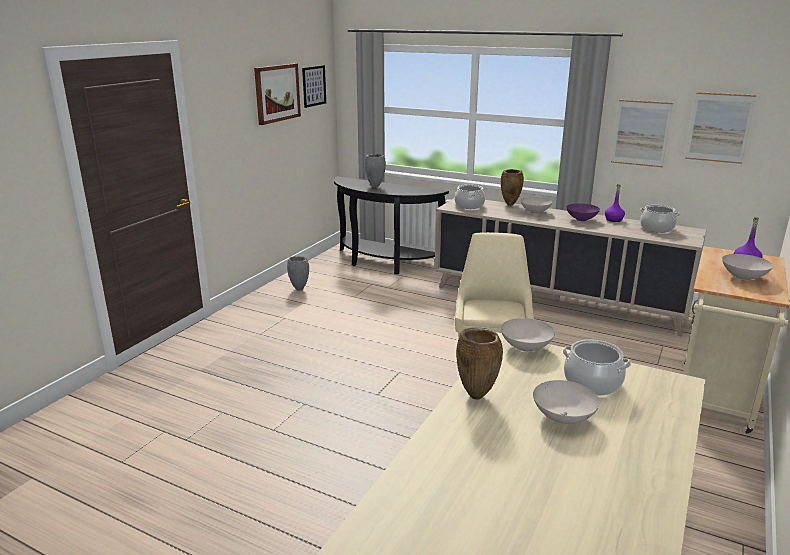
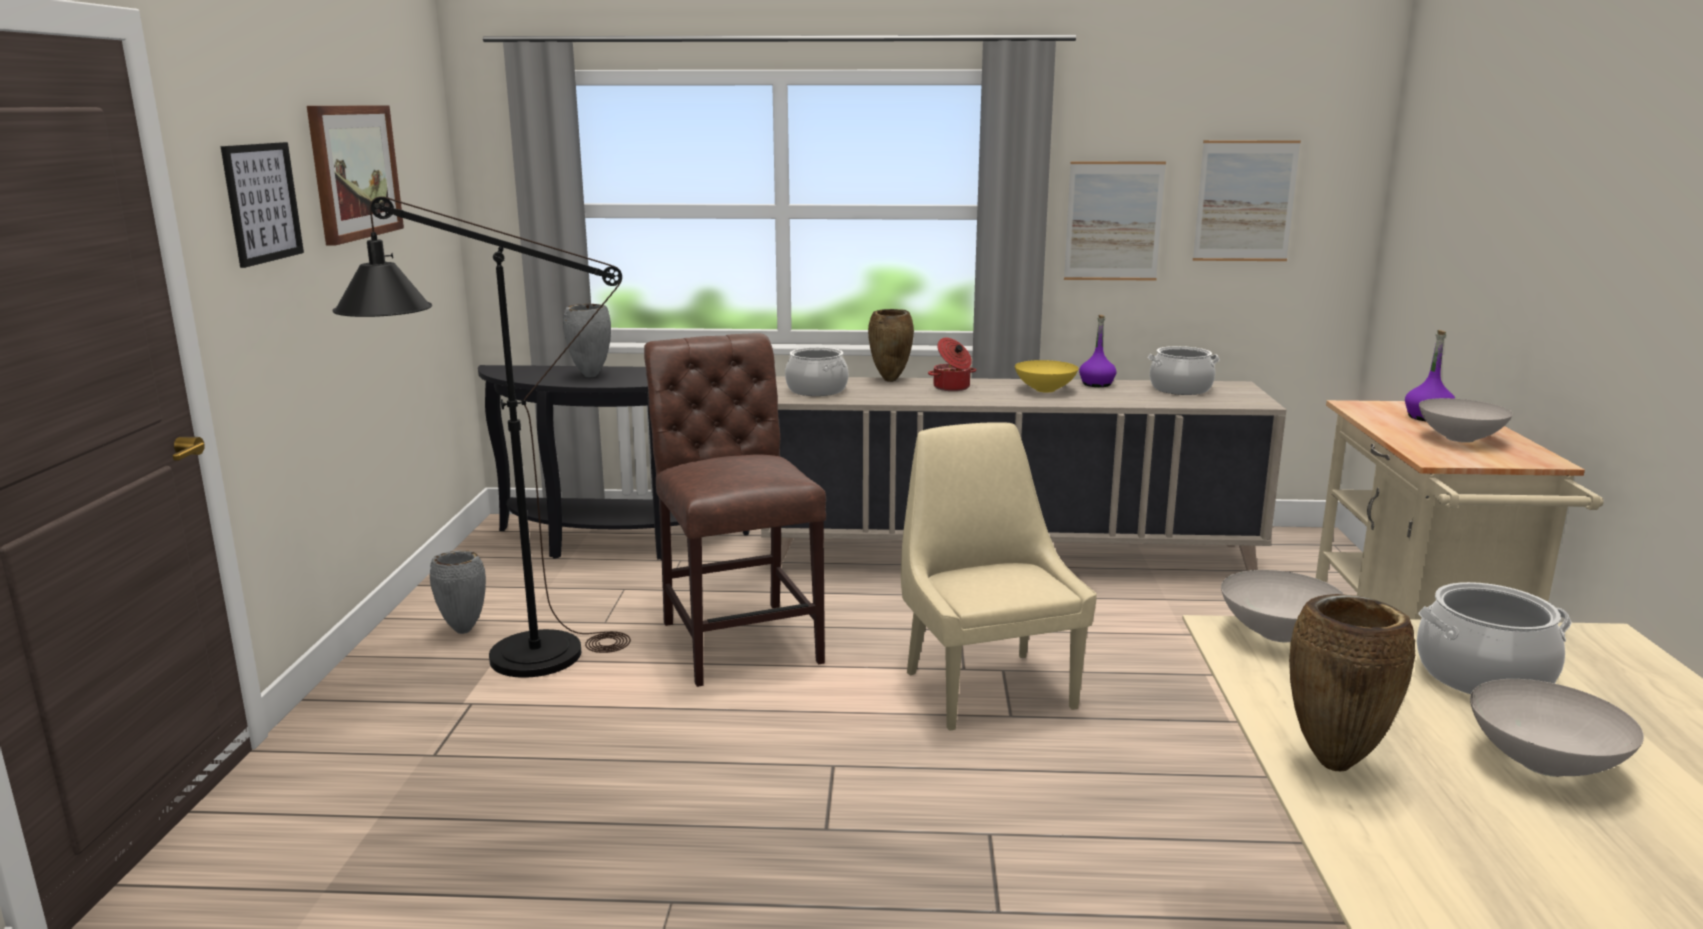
camera: 25 degrees left, 5 degrees down
(307, 304) = (508, 661): none -> black floor lamp
(314, 86) = (418, 162): picture -> picture (262, 202)
(402, 313) = (739, 637): none -> brown chair
(535, 212) = (952, 388): white bowl -> cooking pot
(582, 219) = (1046, 390): purple bowl -> yellow bowl

